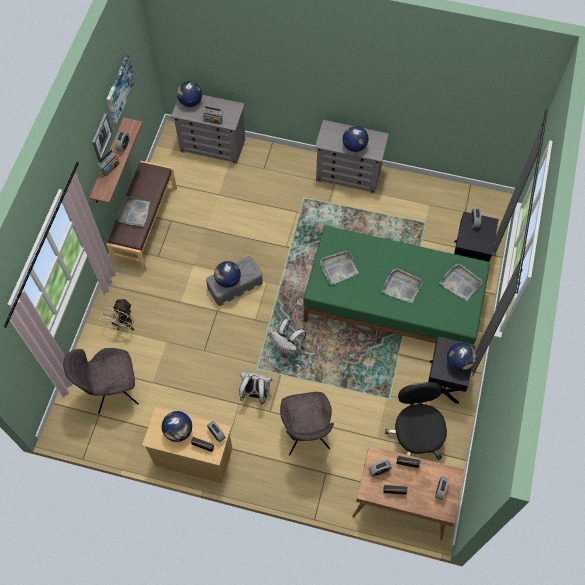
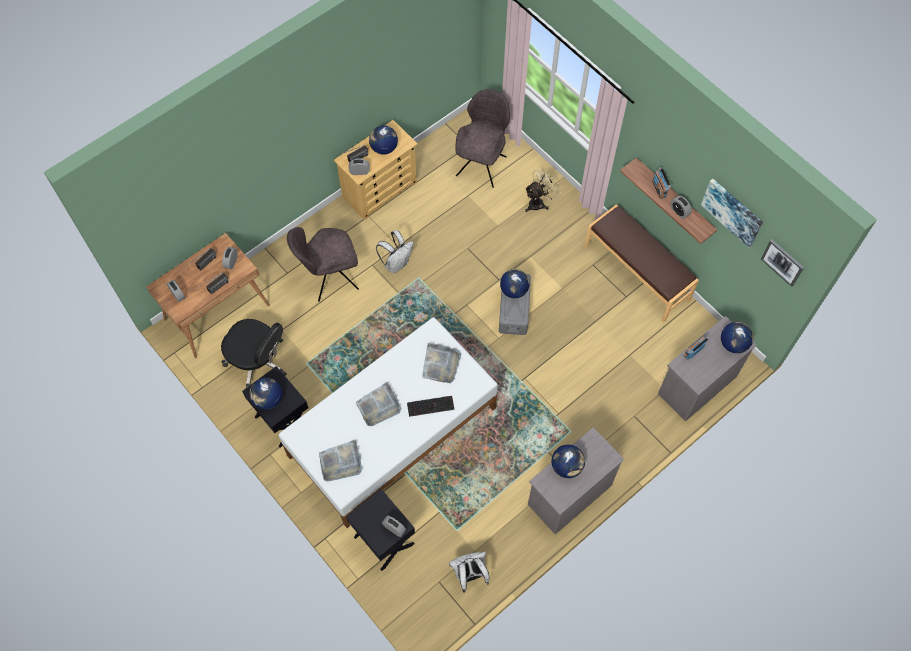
camera: 125 degrees right, 0 degrees up
(101, 137) = (684, 174): picture -> picture (782, 262)
(124, 325) = (539, 202): beige fan -> beige fan turned 90 degrees clockwise
(134, 212) = (636, 240): grey tray -> none
(287, 347) = (419, 313): white backpack -> white backpack (470, 575)
(306, 434) = (330, 278): grey chair -> grey chair turned 45 degrees counterclockwise
(374, 254) = (431, 405): none -> keyboard
(392, 304) = (391, 431): green bed -> white bed

